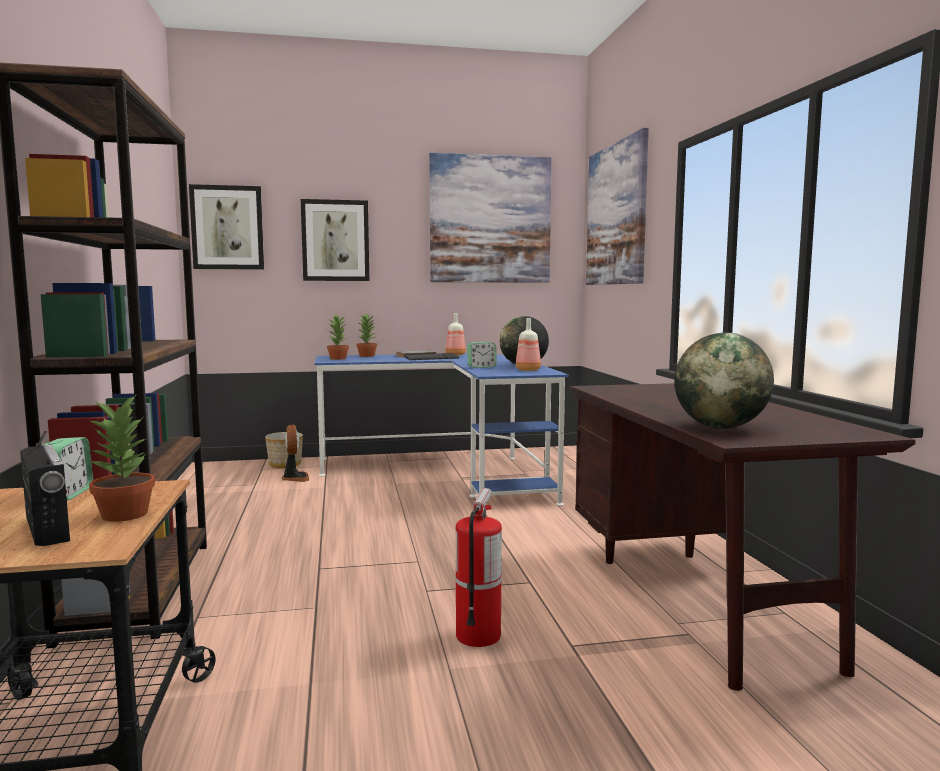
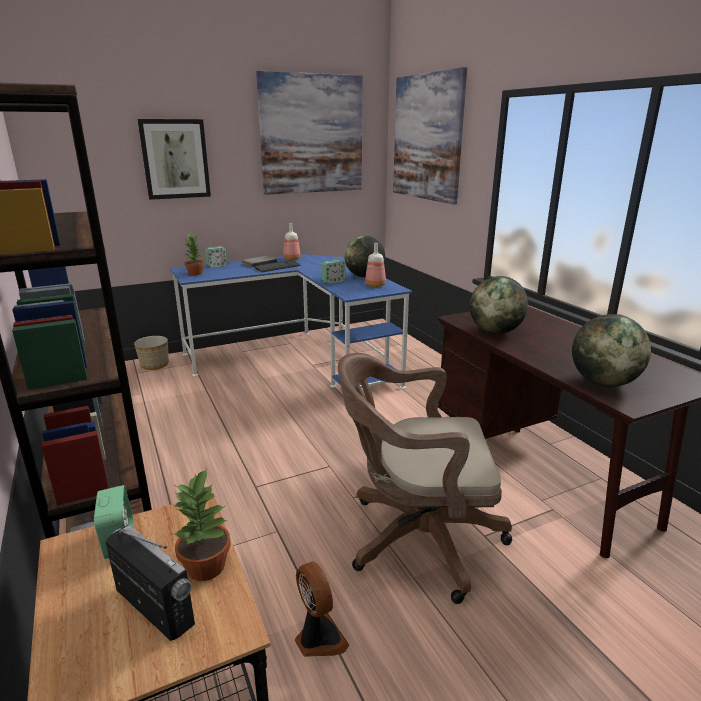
camera: 15 degrees left, 15 degrees up
(227, 228) = (66, 150): picture -> none
(295, 478) = (173, 381): fan -> fan (318, 638)
(367, 356) = (217, 266): potted plant -> alarm clock
(478, 635) = (415, 538): fire extinguisher -> brown office chair
(628, 395) = (495, 332): none -> globe

